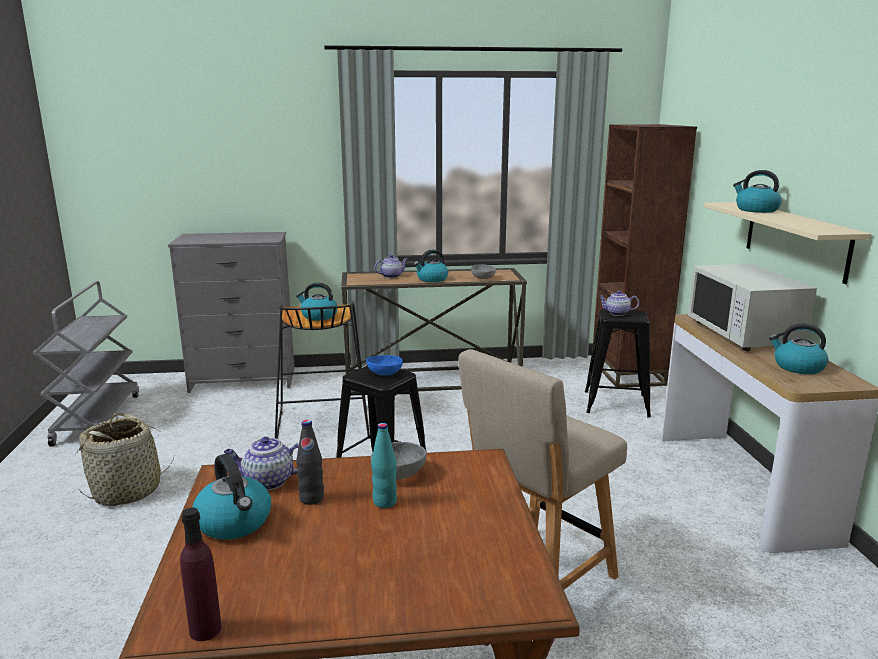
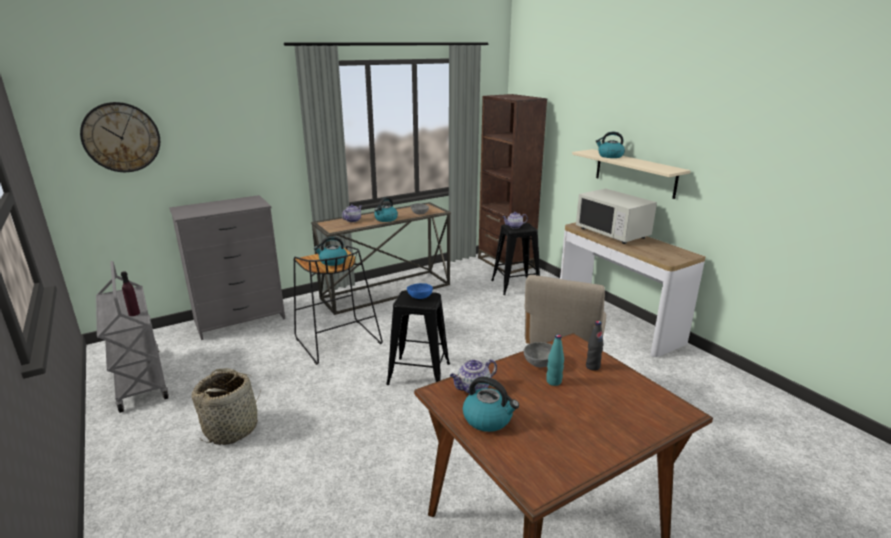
camera: 25 degrees left, 5 degrees up
(140, 149) = (121, 137): none -> wall clock
(205, 629) = (555, 481): purple bottle -> purple bottle (134, 313)
(311, 498) = (512, 391): black bottle -> black bottle (592, 367)
(797, 367) = (658, 250): kettle -> none

